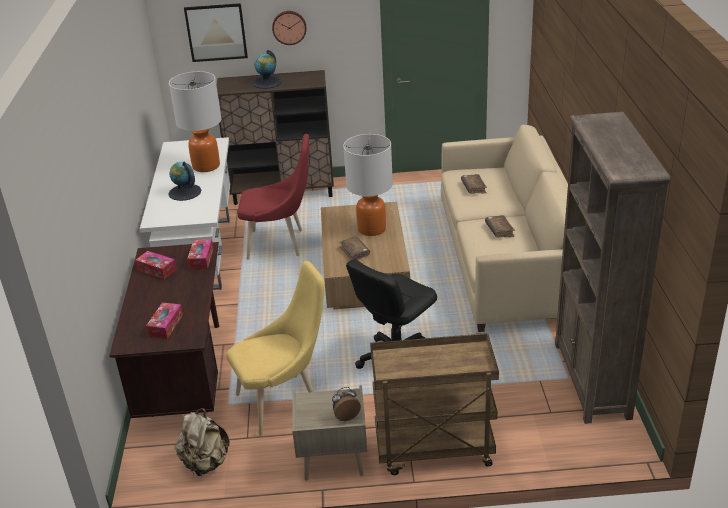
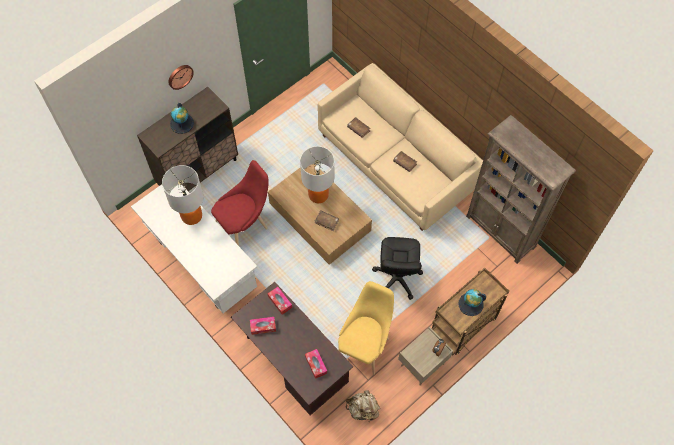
camera: 40 degrees left, 30 degrees up
(184, 192) = (206, 250): globe -> globe (470, 304)
(216, 32) = (130, 109): picture -> none

